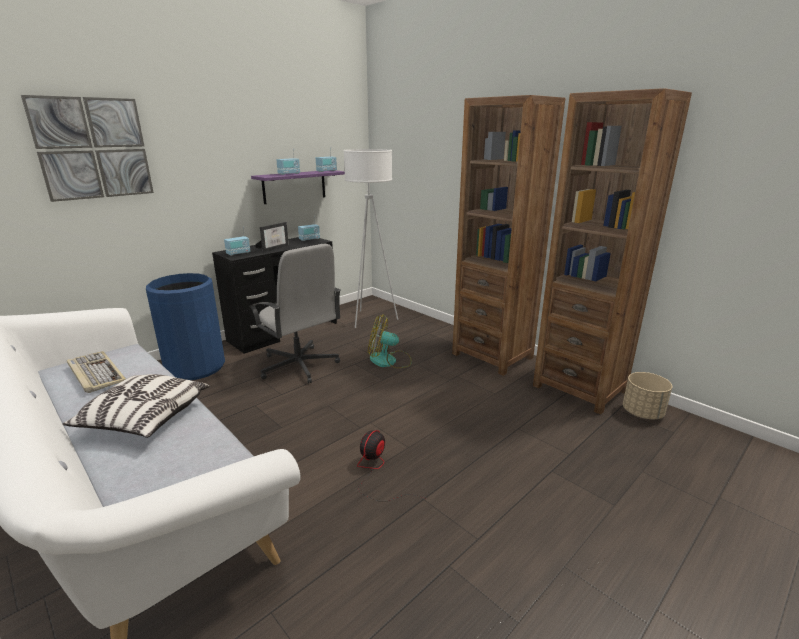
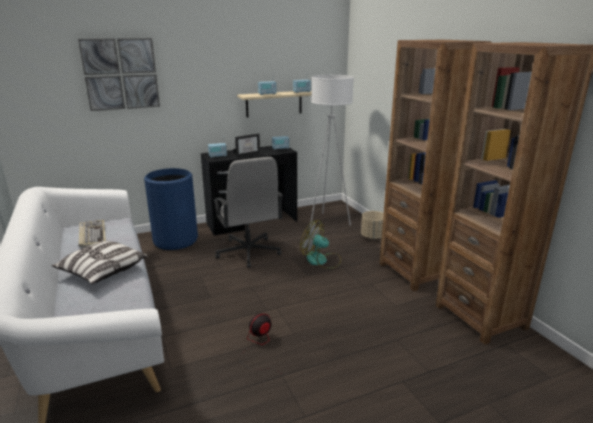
camera: 20 degrees right, 0 degrees up
(294, 186) = (274, 103): purple shelf -> beige shelf
(642, 413) = (530, 352): beige planter -> beige planter (373, 236)

